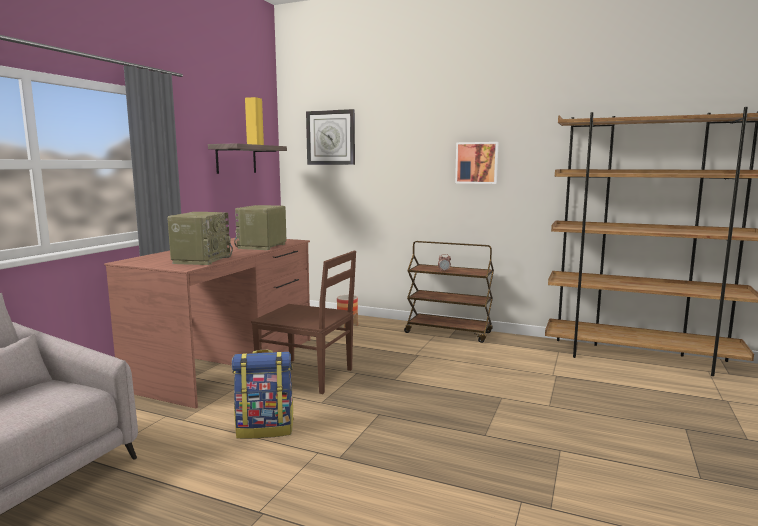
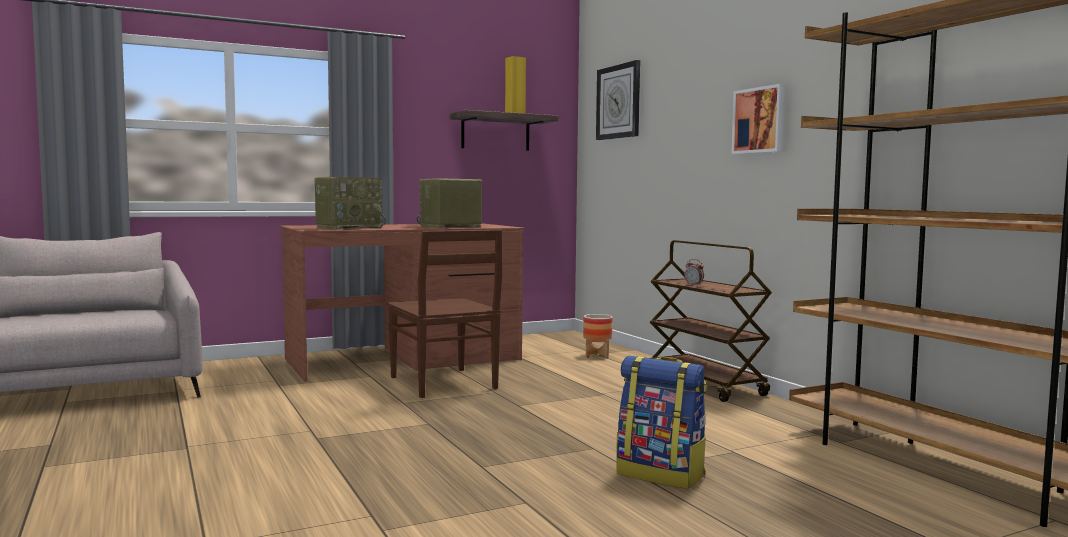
camera: 40 degrees right, 5 degrees down
(265, 429) = (315, 406): backpack -> backpack (661, 474)

